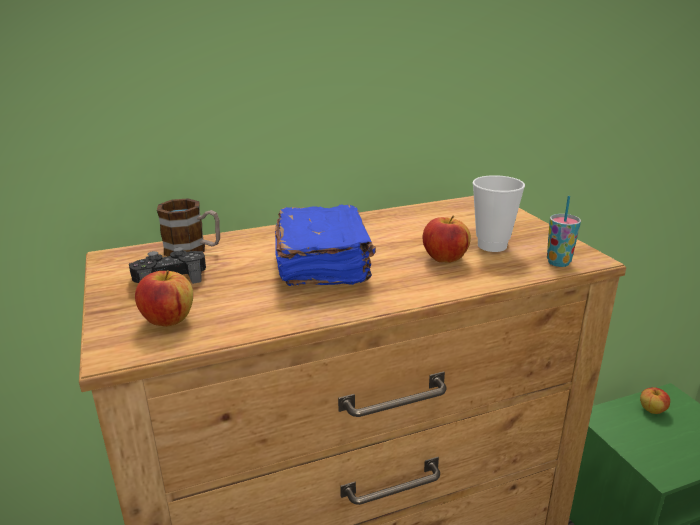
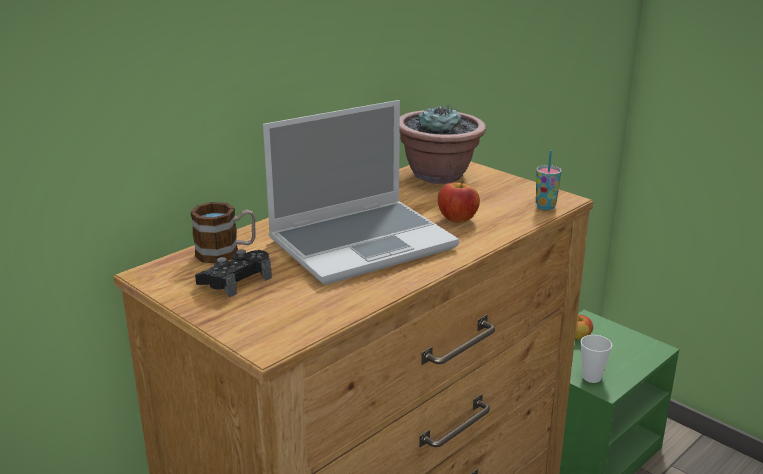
camera: 25 degrees left, 0 degrees up
(168, 320) = (281, 313): apple -> none
(324, 265) = (363, 243): blue book -> laptop
(466, 213) = (439, 175): none -> potted plant
(492, 246) = (485, 201): cup -> cup (591, 377)

